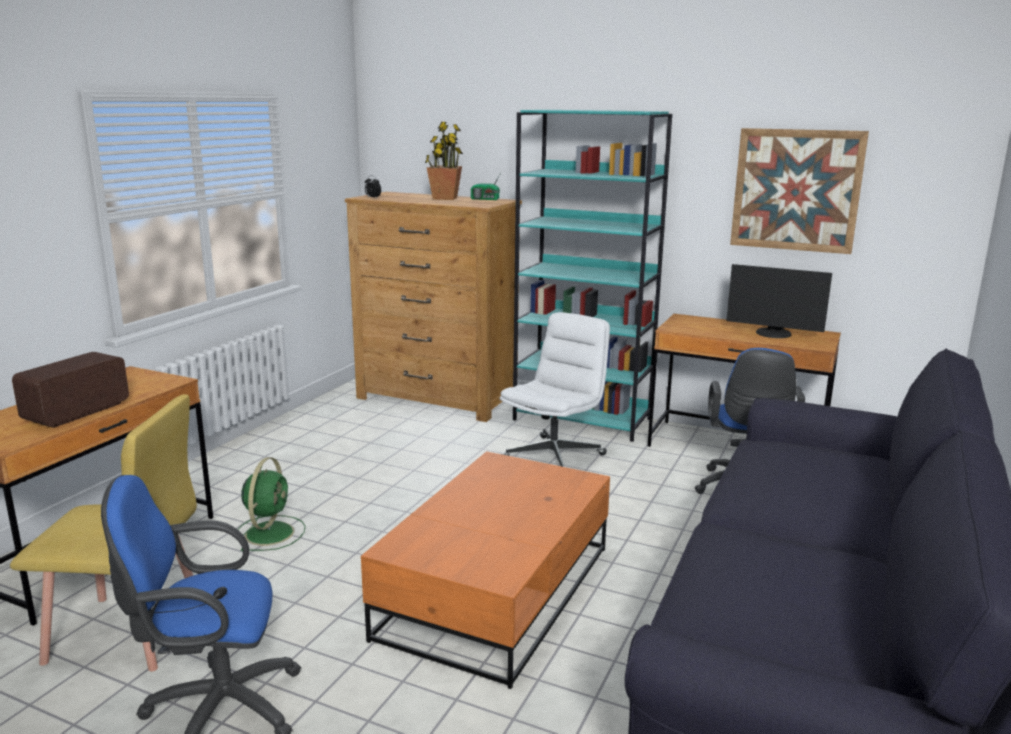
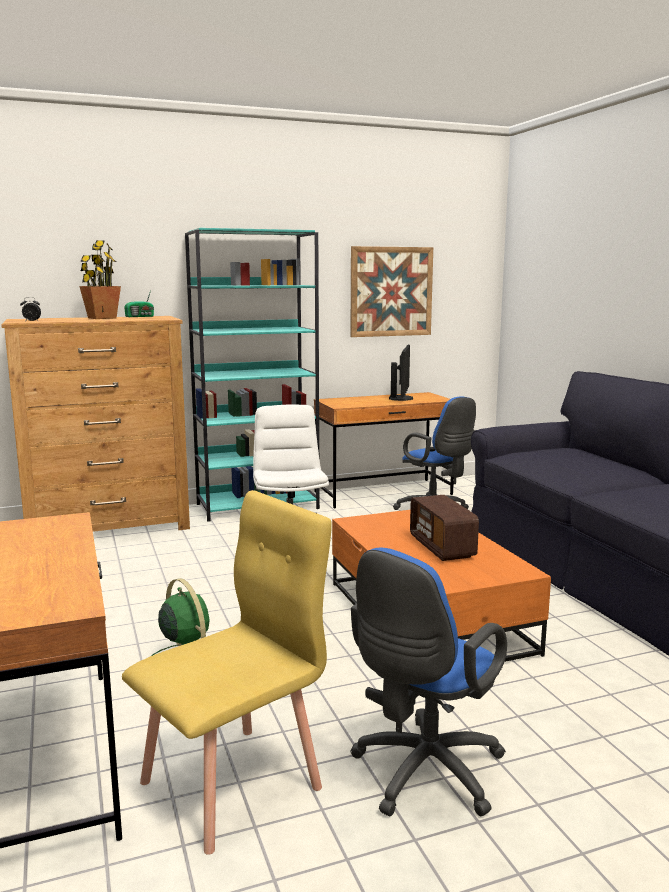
camera: 45 degrees left, 5 degrees down
(77, 412) = (57, 565): radio -> radio (442, 547)
(773, 334) = (402, 398): monitor -> monitor turned 60 degrees counterclockwise

